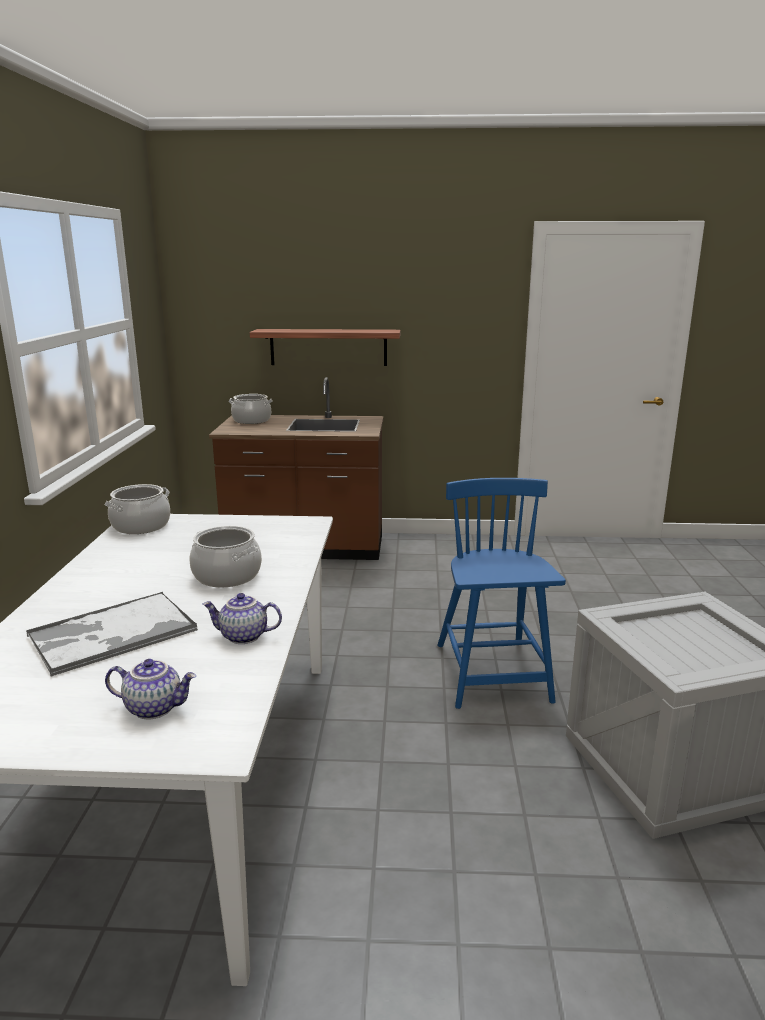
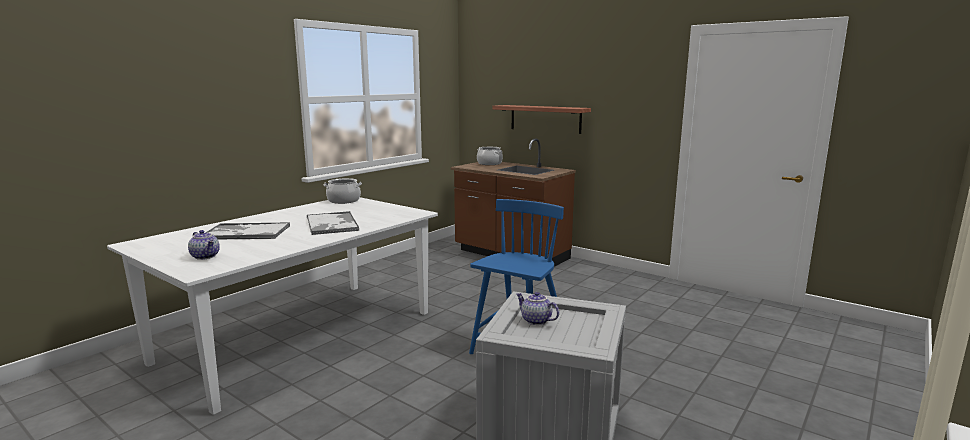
camera: 35 degrees right, 5 degrees down
(227, 575) = (332, 224): cooking pot -> tray
(243, 637) = (285, 245): teapot -> teapot (535, 321)

